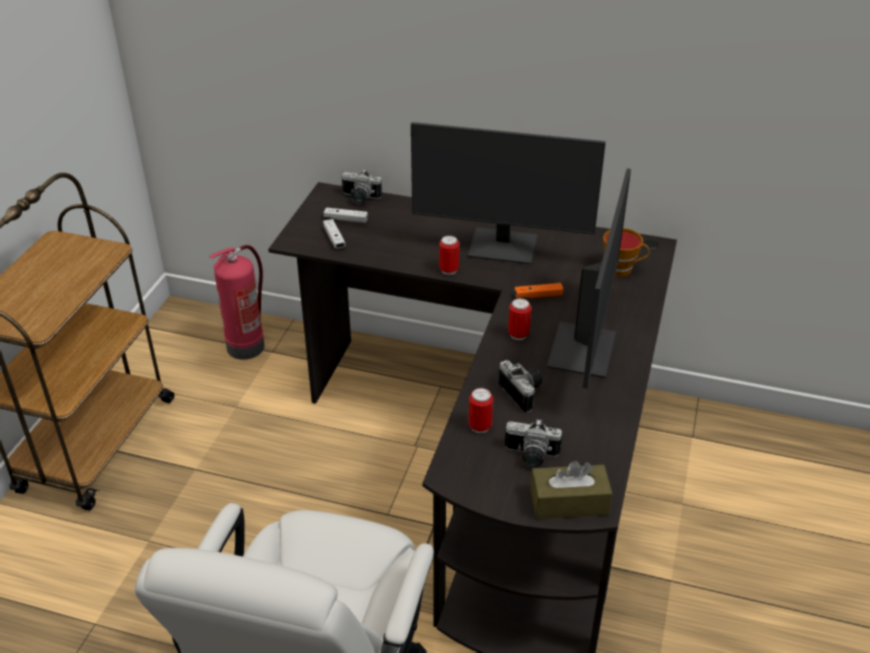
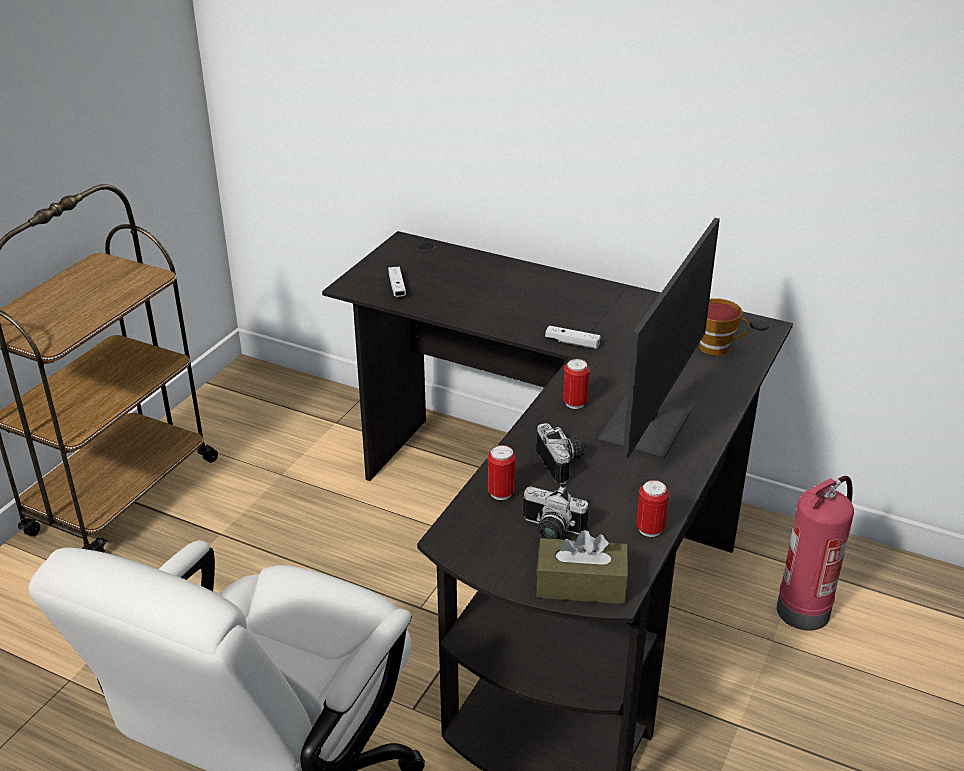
camera: 10 degrees right, 5 degrees down
(246, 345) = (310, 413): fire extinguisher -> fire extinguisher (804, 609)
(346, 219) = (416, 270): white game controller -> white game controller (572, 342)
(359, 198) = (437, 250): camera -> none
(449, 270) = (515, 330): can -> can (650, 529)
(503, 247) = (584, 313): monitor -> none
(538, 295) = (610, 365): orange game controller -> none

